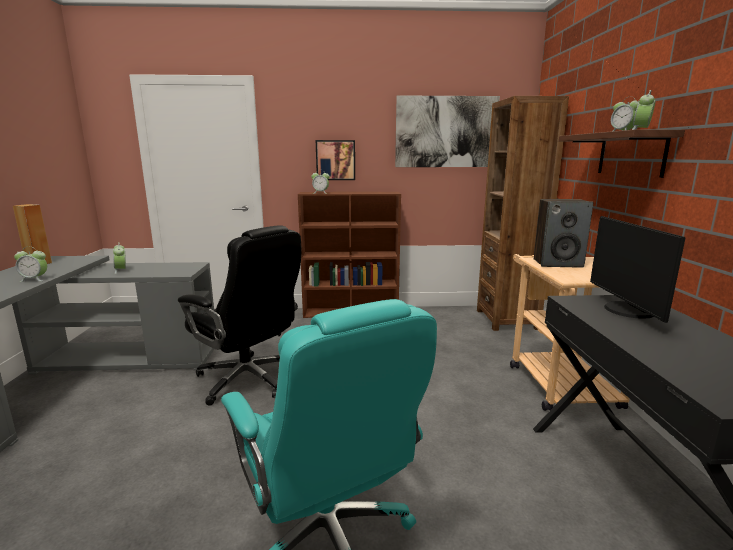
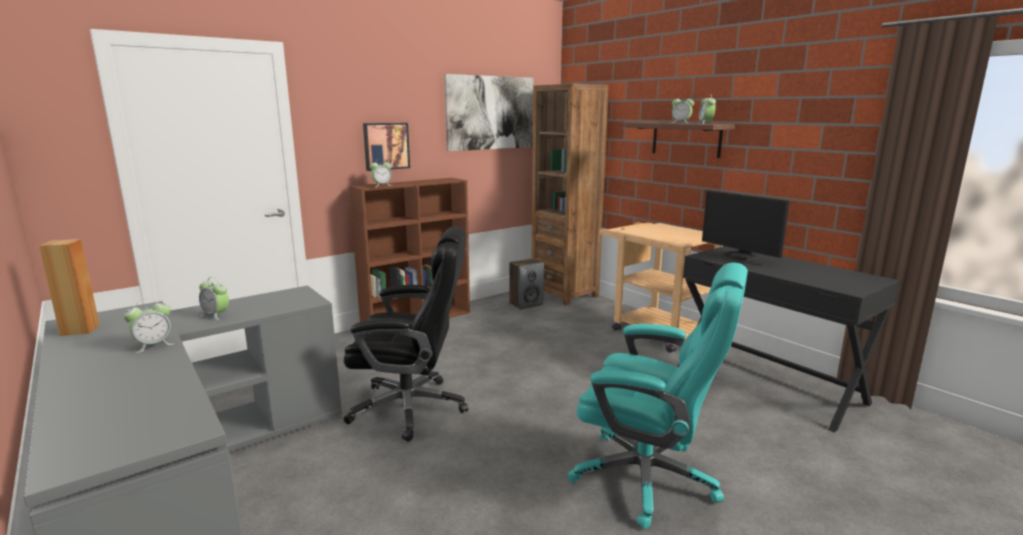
camera: 35 degrees left, 0 degrees up
(558, 263) = (650, 231): speaker -> speaker (526, 304)

